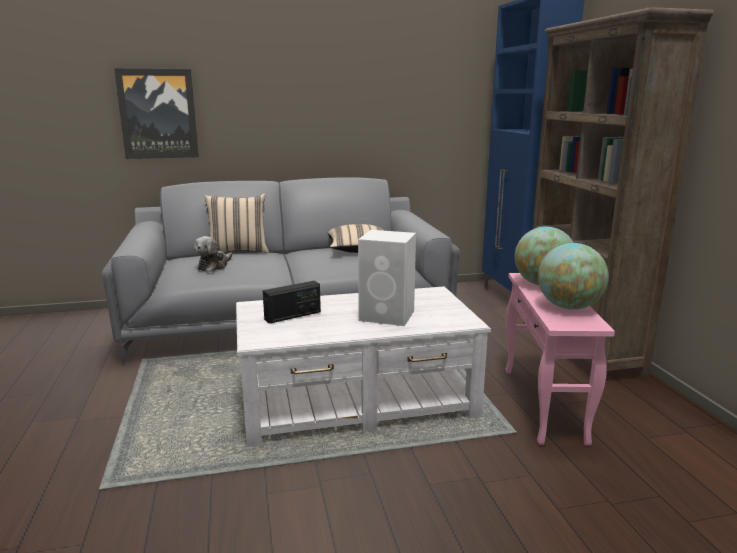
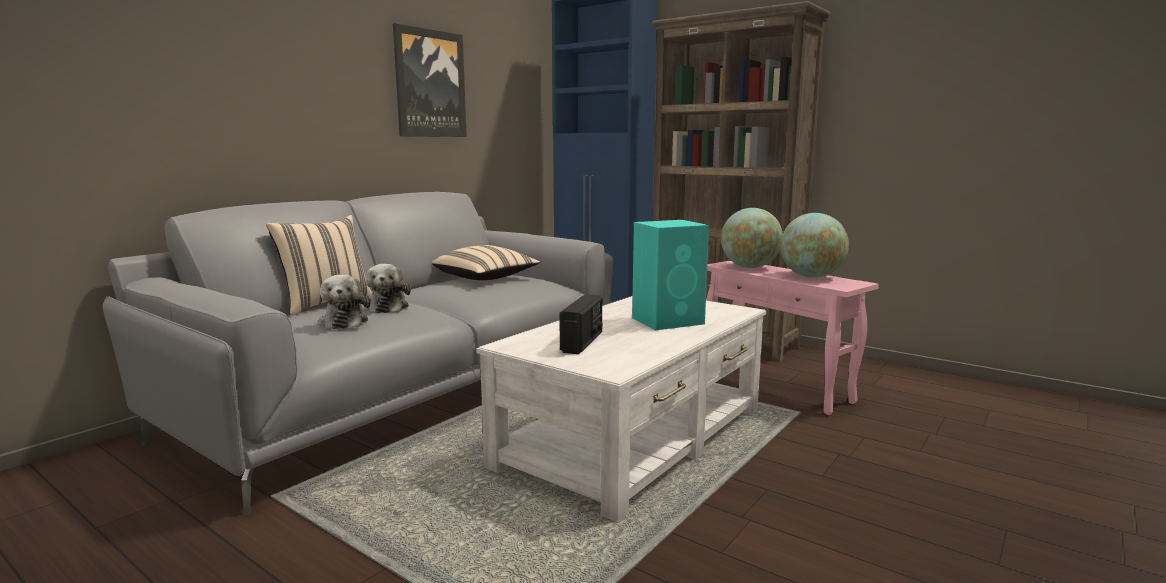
camera: 40 degrees left, 5 degrees down
(158, 114) = (140, 96): picture -> picture (430, 84)
(255, 261) = (387, 307): none -> plush toy
(388, 316) = (669, 321): white speaker -> turquoise speaker

